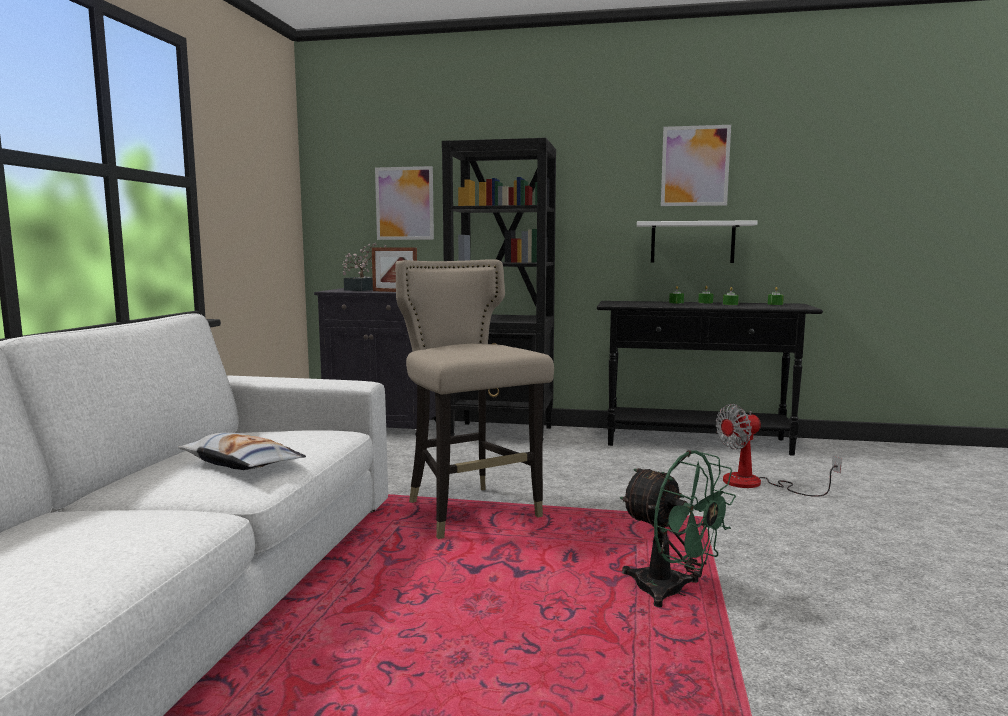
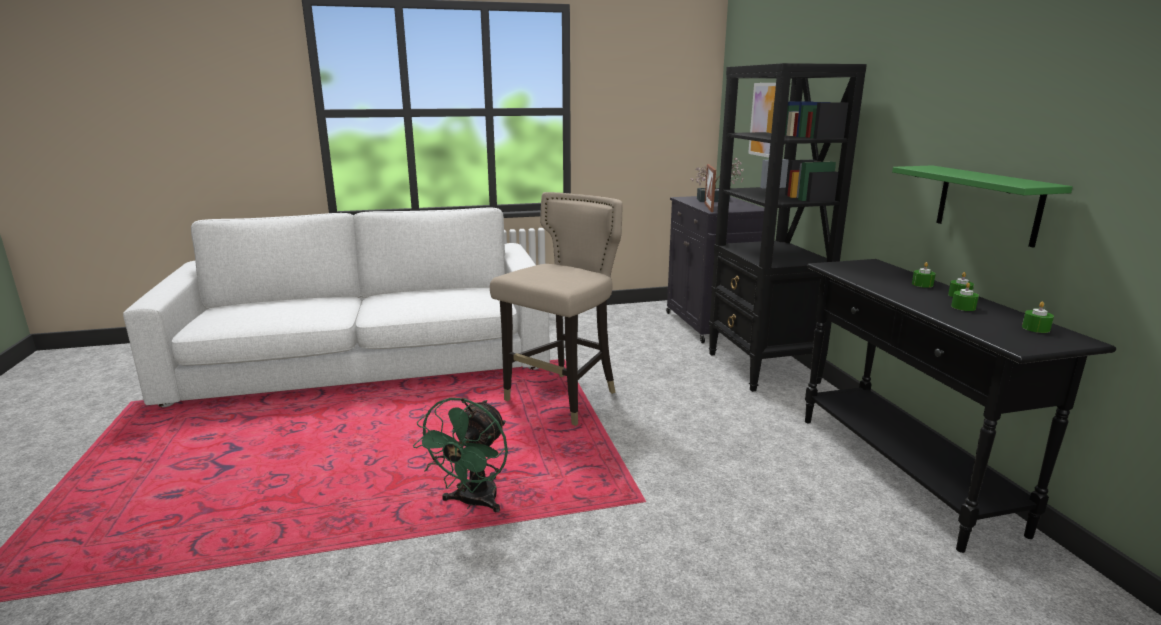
camera: 65 degrees right, 10 degrees up
(241, 463) = (409, 302): pillow -> none
(692, 242) = (988, 204): white shelf -> green shelf
(695, 166) = (1011, 88): picture -> none
(756, 484) = (789, 527): fan -> none

